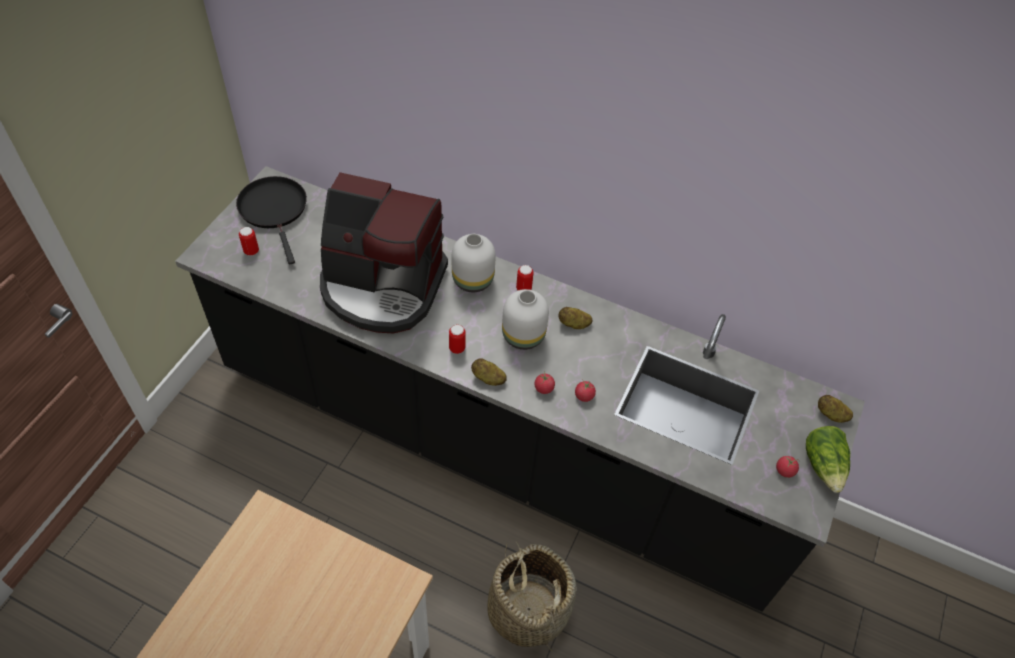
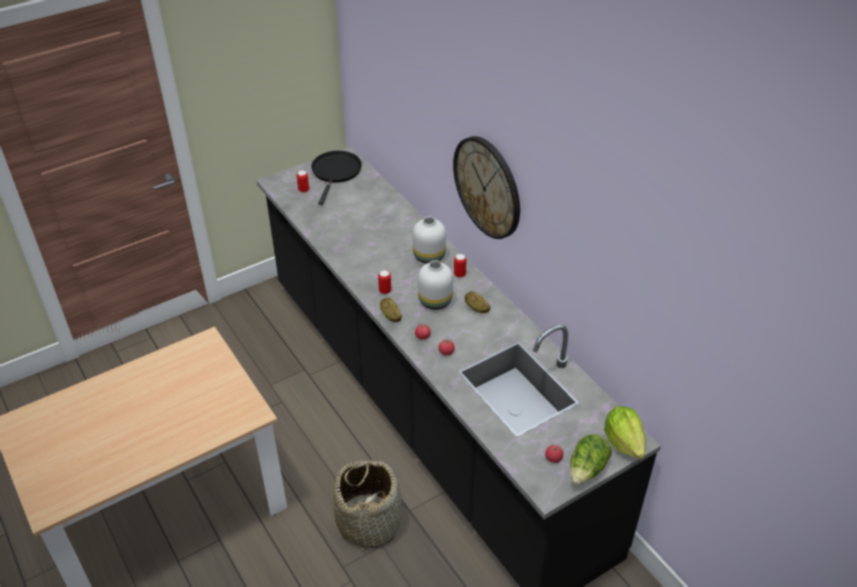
camera: 35 degrees right, 10 degrees down
(382, 287) = (367, 239): coffee machine -> none
(552, 176) = (487, 187): none -> wall clock
(831, 415) = (623, 442): potato -> lettuce

